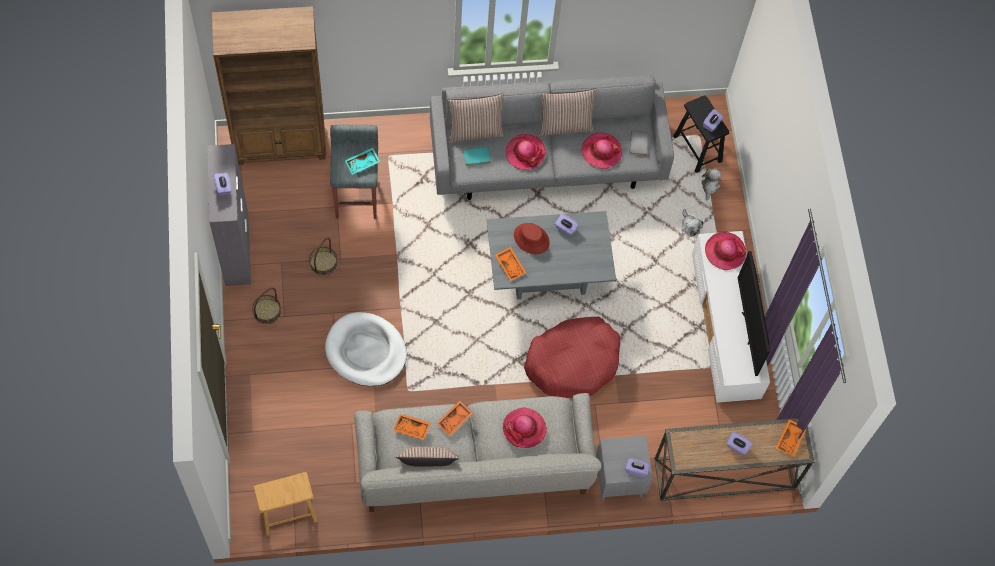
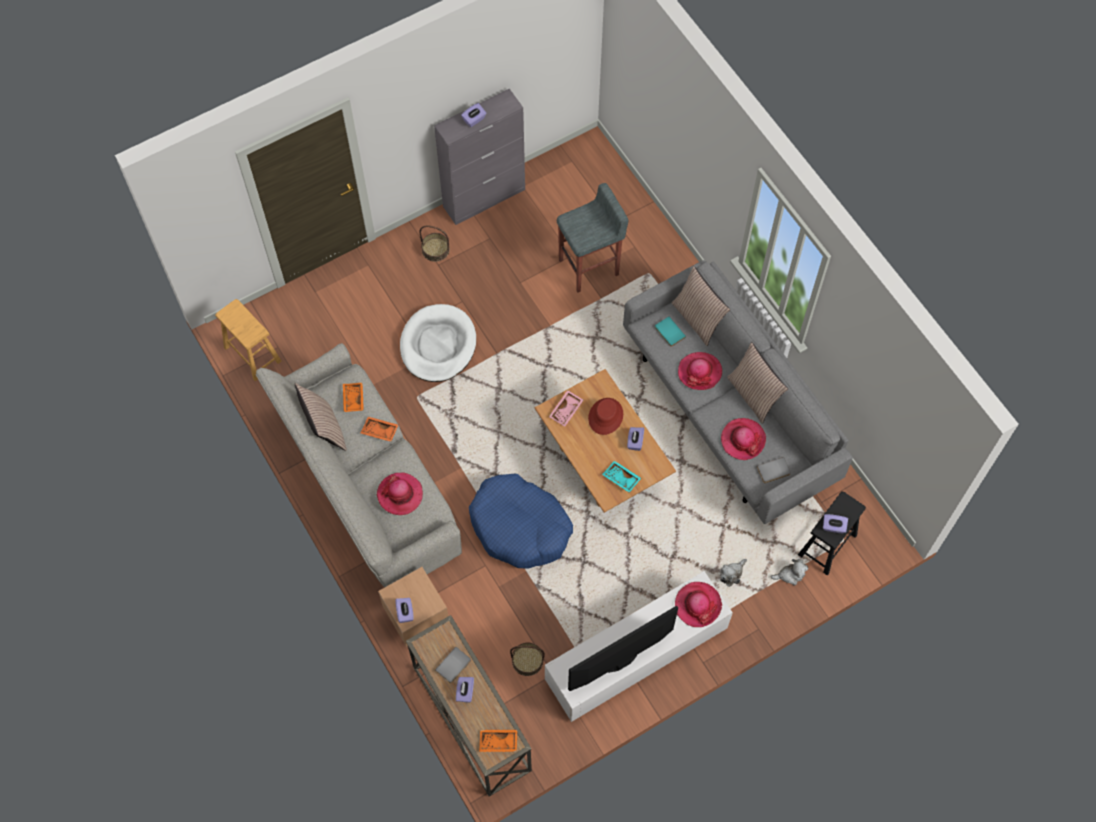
camera: 70 degrees right, 0 degrees up
(281, 144) = (609, 183): brown bookcase -> none
(323, 263) = (507, 271): basket -> basket (527, 660)
(362, 164) = (591, 233): turquoise tray -> turquoise tray (621, 479)
(510, 265) = (566, 410): orange tray -> pink tray
(547, 273) = (602, 463): grey coffee table -> brown coffee table
(573, 362) = (520, 526): red dog bed -> blue dog bed
(619, 479) = (417, 620): grey side table -> brown side table
(711, 445) = (454, 666): none -> grey book

